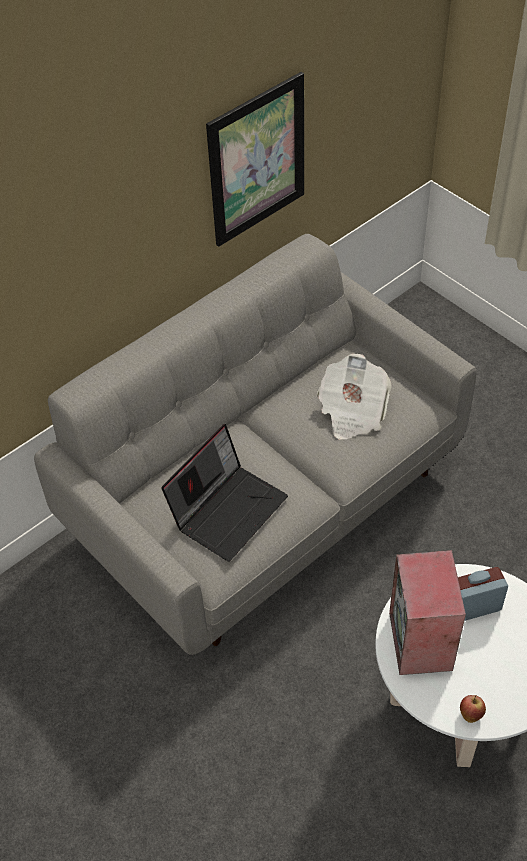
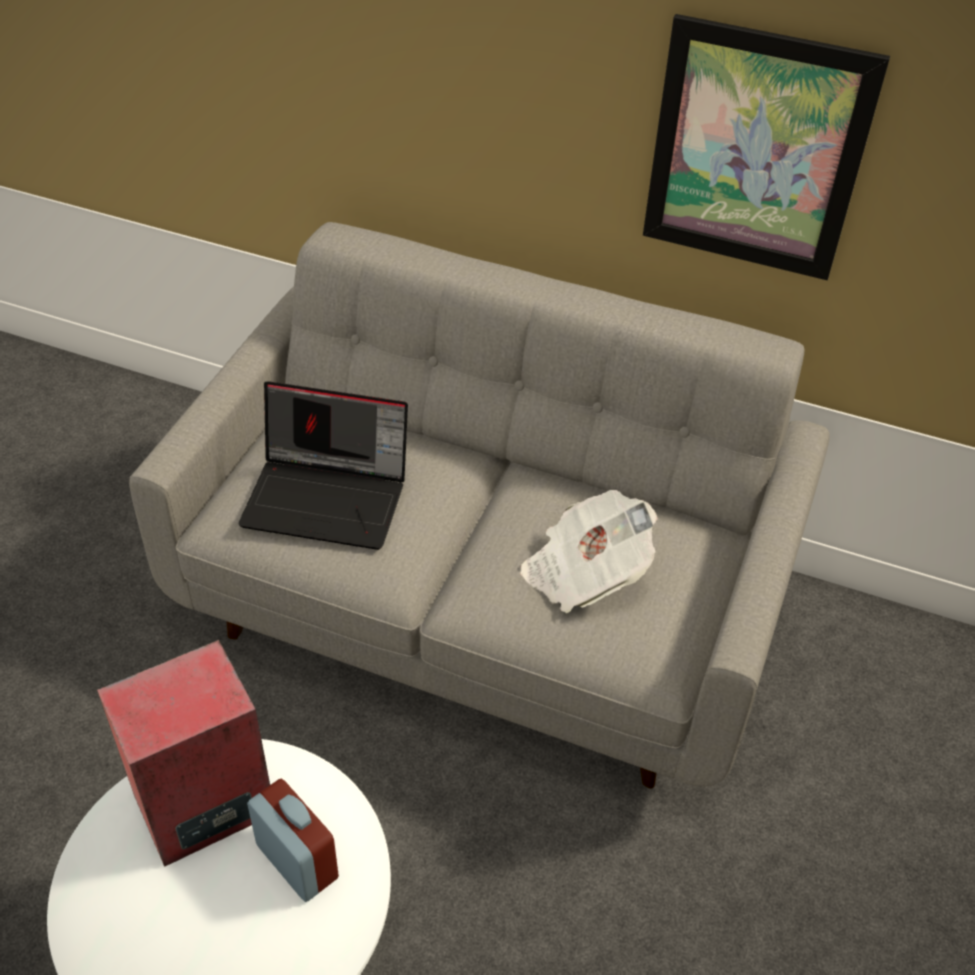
camera: 60 degrees right, 5 degrees down
(470, 714) = (90, 917): apple -> none

